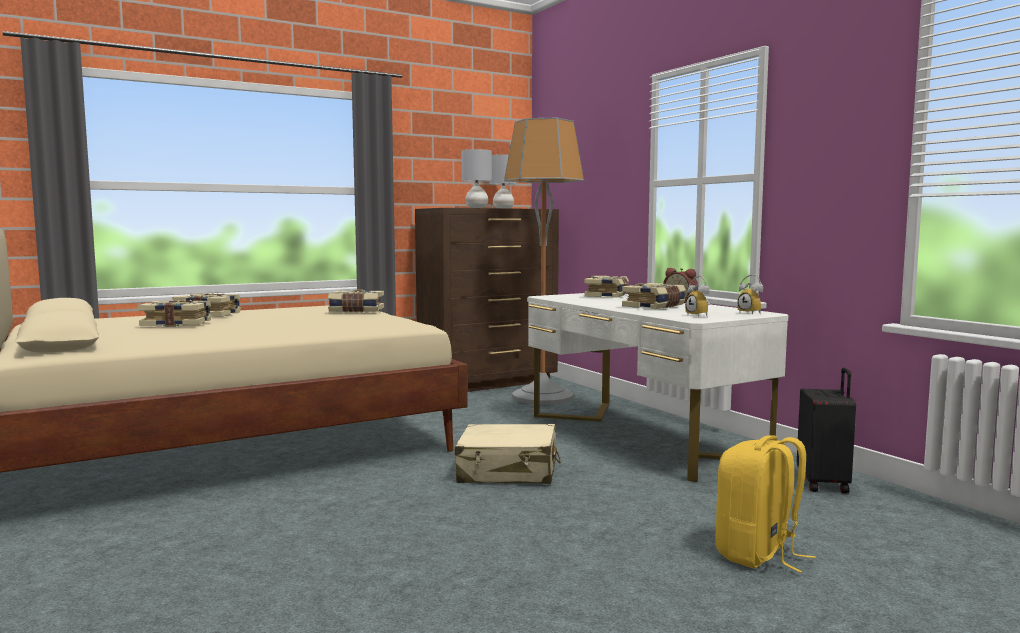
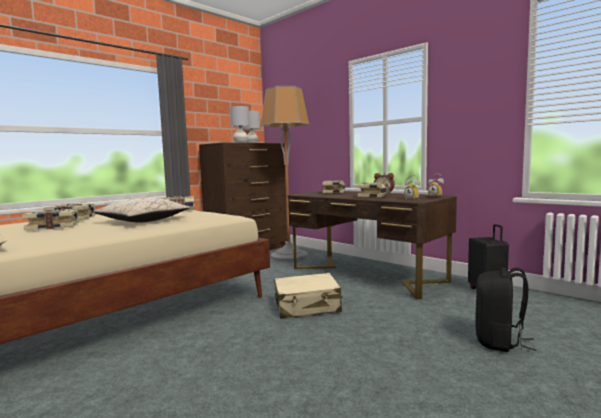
camera: 15 degrees left, 0 degrees up
(289, 324) = (143, 221): none -> beige pillow
(641, 436) = (366, 274): white desk -> brown desk
(758, 555) = (499, 342): yellow backpack -> black backpack

